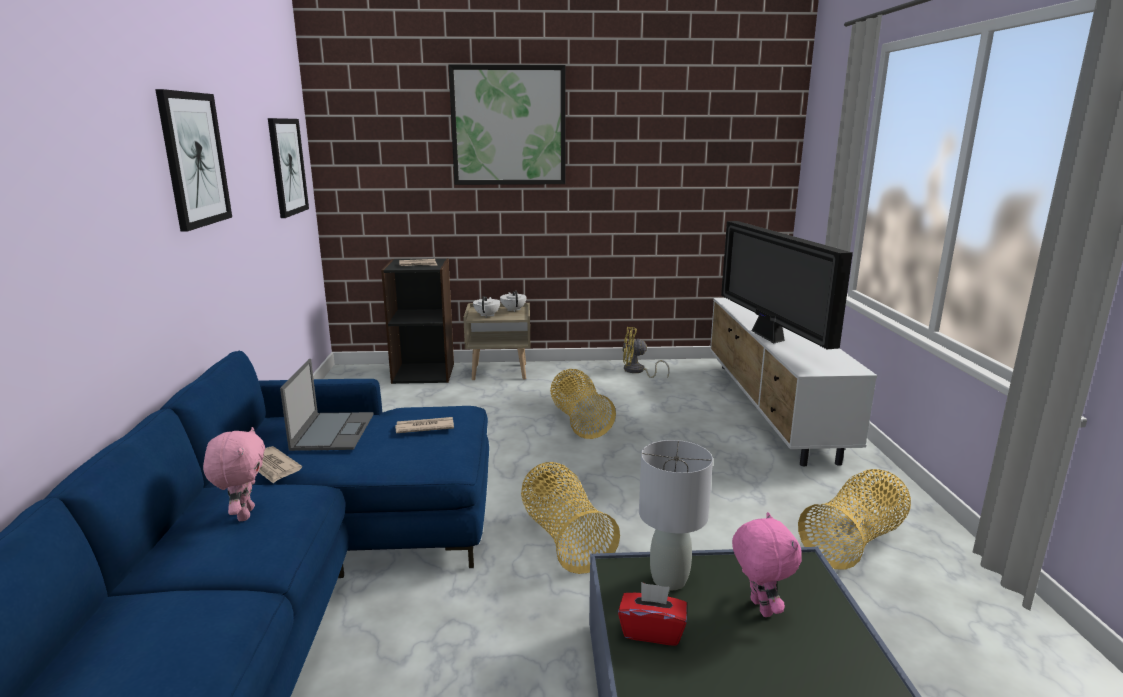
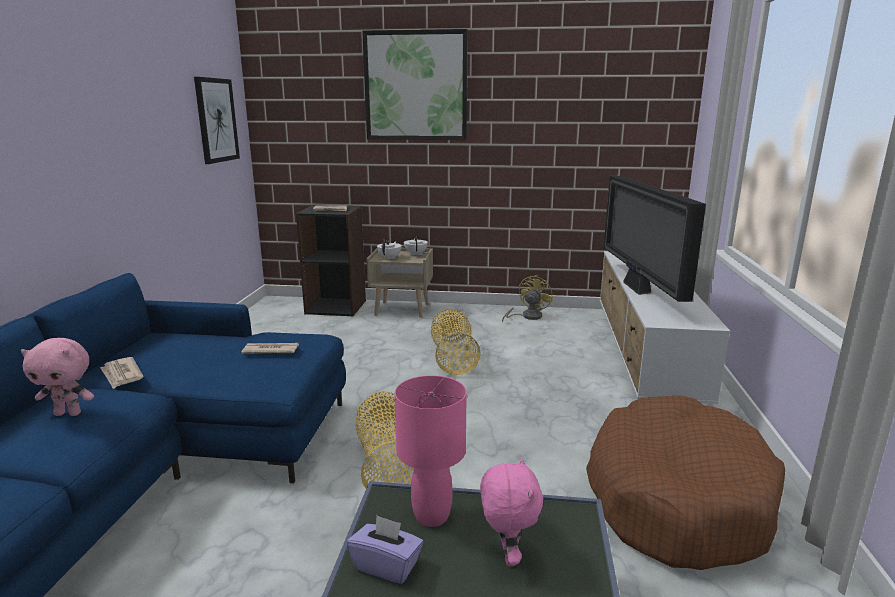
camera: 10 degrees right, 0 degrees up
(194, 159) = (98, 106): picture -> none
(244, 514) = (69, 413): pink plush toy -> pink plush toy turned 90 degrees clockwise
(333, 431) = (191, 348): laptop -> none
(637, 371) = (527, 317): yellow fan -> yellow fan turned 105 degrees clockwise
(652, 631) = (386, 565): red tissue box -> purple tissue box
(668, 580) = (431, 516): grey table lamp -> pink table lamp
(854, 541) = (676, 498): basket -> brown dog bed

